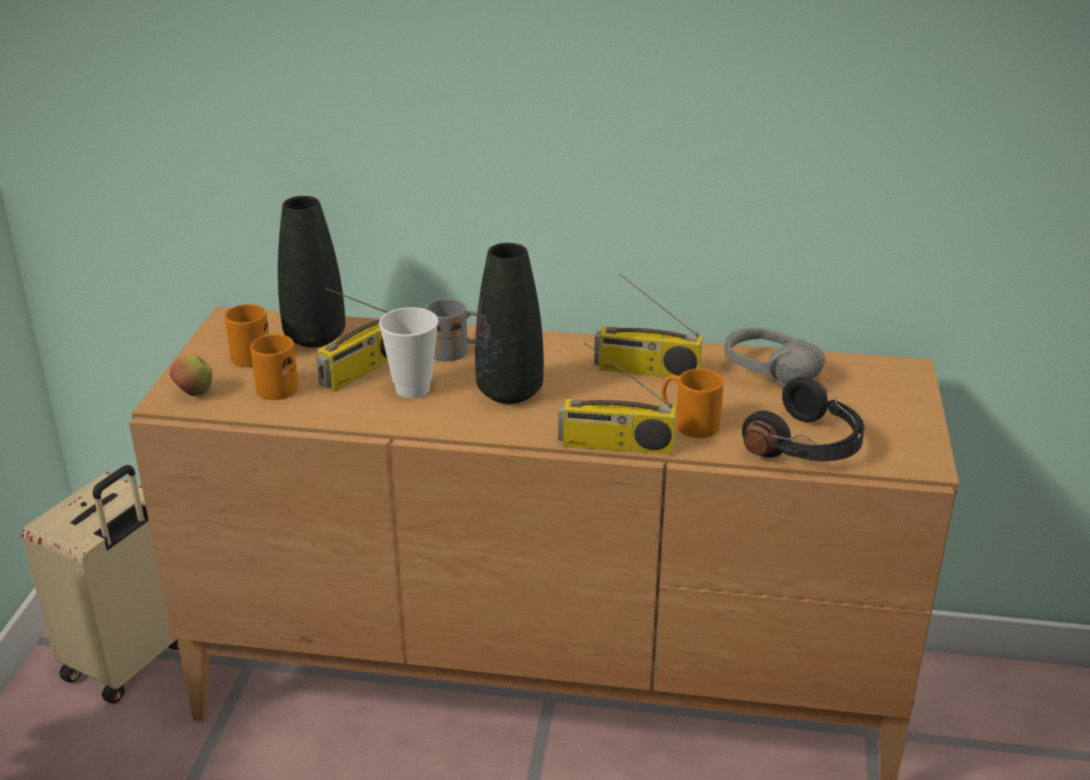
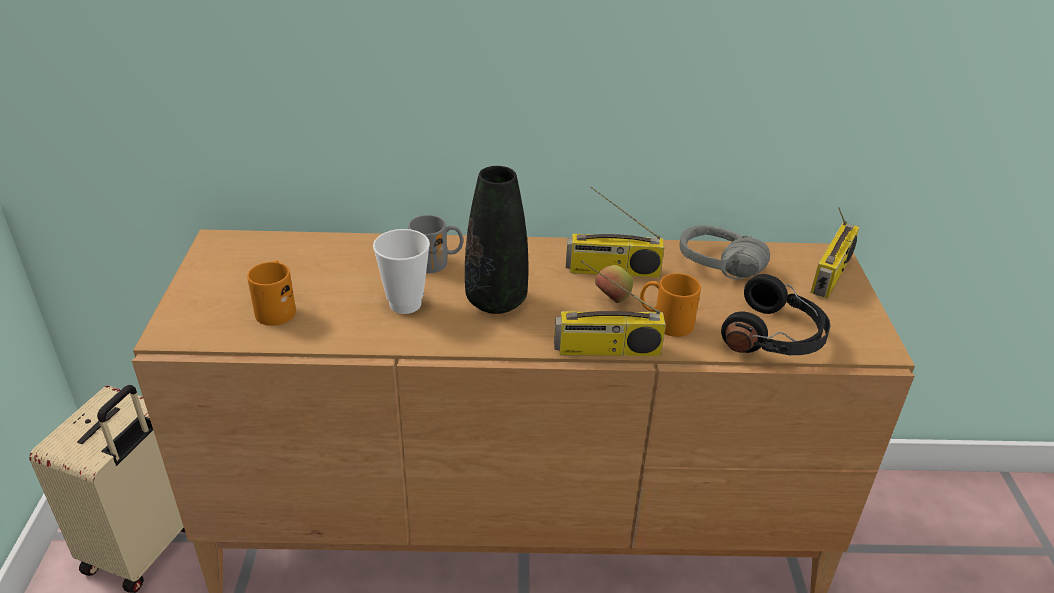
camera: 10 degrees left, 5 degrees up
(194, 393) = (193, 323): apple -> apple (612, 299)
(248, 353) = (240, 276): orange mug -> none
(315, 337) = (301, 256): black vase -> none
(363, 369) = (354, 287): radio -> radio (832, 275)

